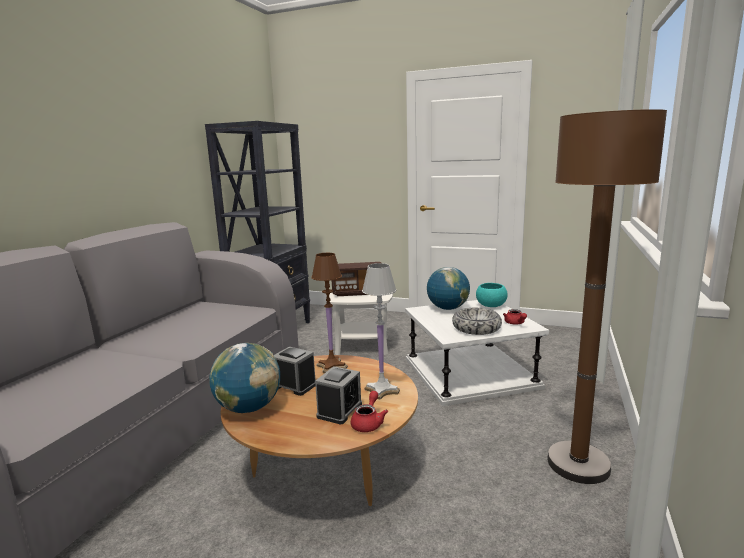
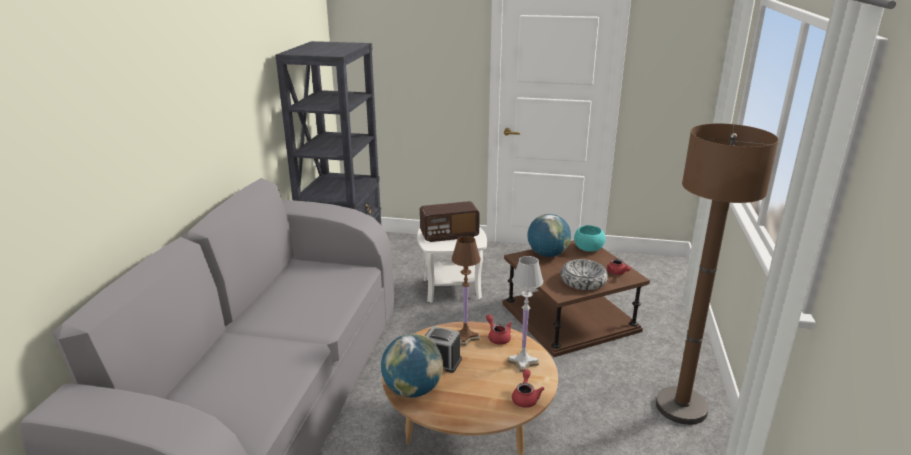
camera: 10 degrees left, 10 degrees up
(339, 410) = (495, 386): alarm clock -> none
(365, 368) = (497, 337): none -> red teapot
(470, 373) = (570, 317): white side table -> brown side table

